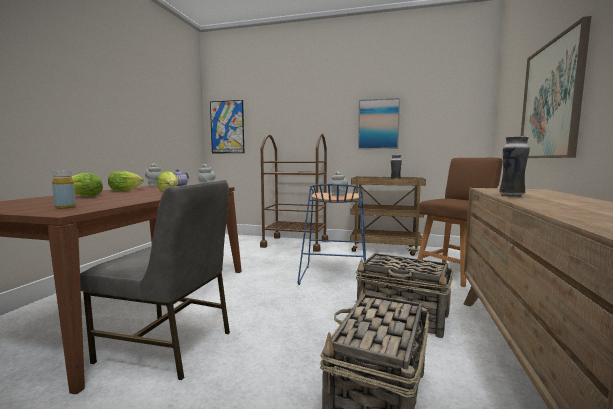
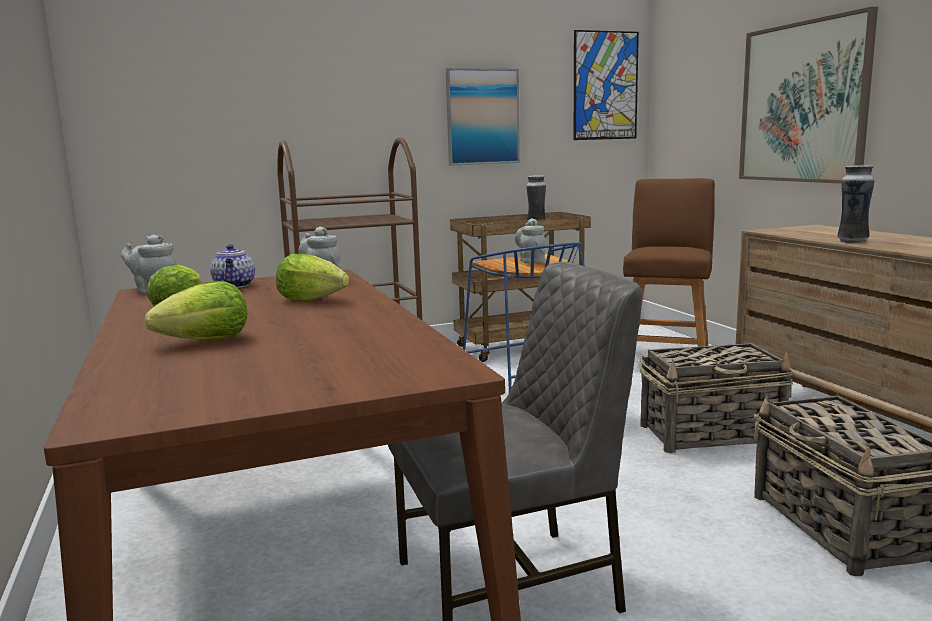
camera: 35 degrees left, 5 degrees up
(65, 207) = (375, 365): yellow bottle -> none
(227, 127) = (138, 120): picture -> picture (605, 86)

